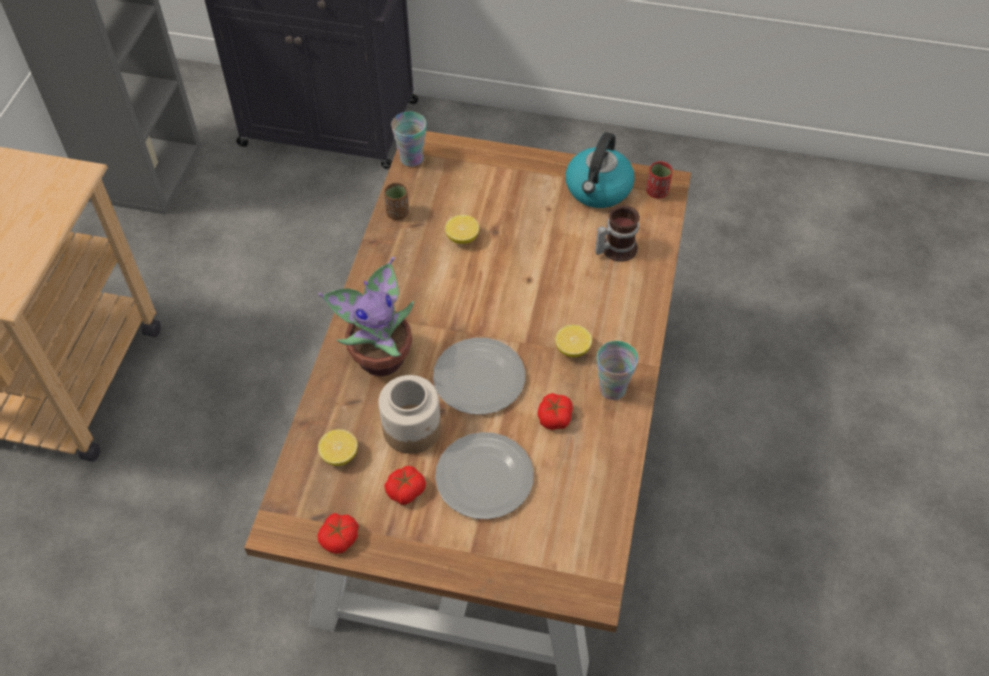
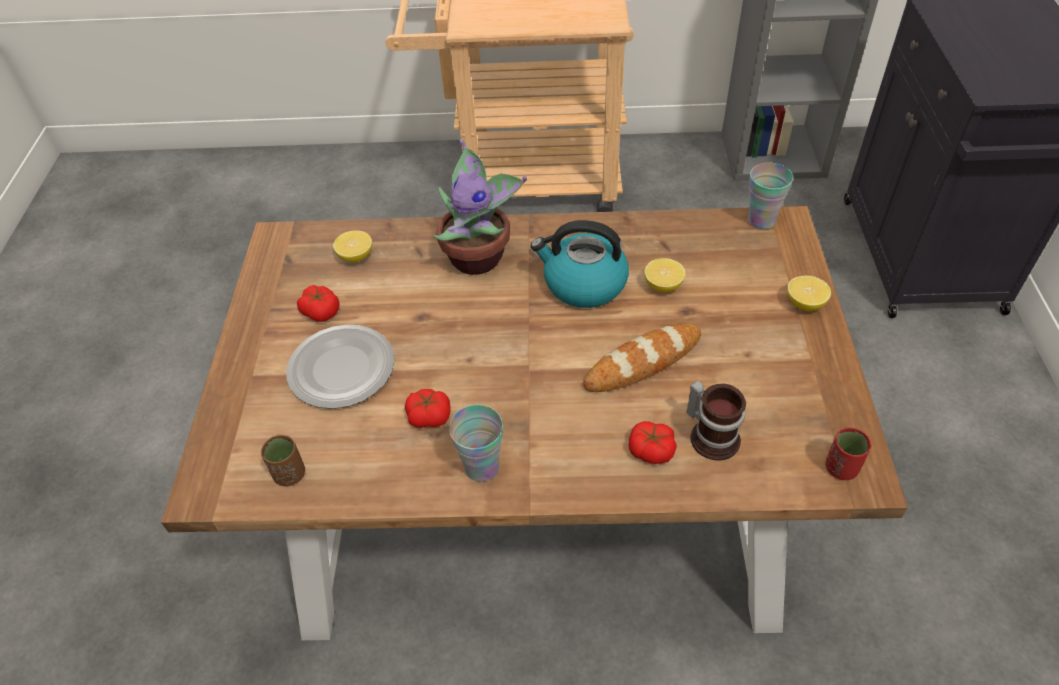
camera: 80 degrees right, 5 degrees down
(340, 538) = (266, 278): tomato -> tomato (651, 450)
(397, 213) = (674, 228): brown cup -> brown cup (290, 474)
(412, 429) = (394, 300): jar -> none
(480, 378) = (469, 340): plate -> none
(538, 270) = (642, 362): none -> bread
(572, 349) = (531, 416): lemon -> lemon (805, 303)
(598, 189) = (808, 399): kettle -> kettle (583, 284)

